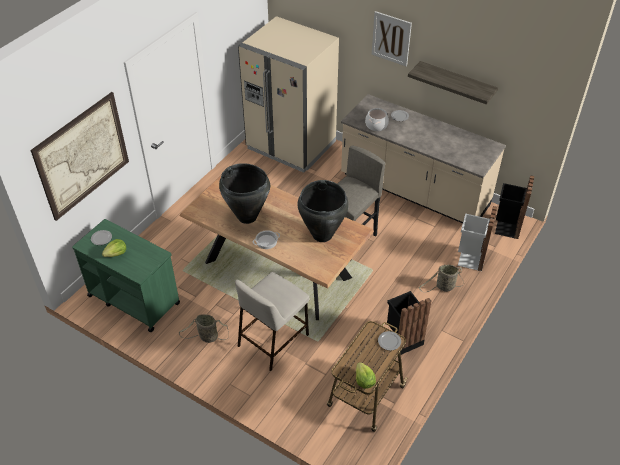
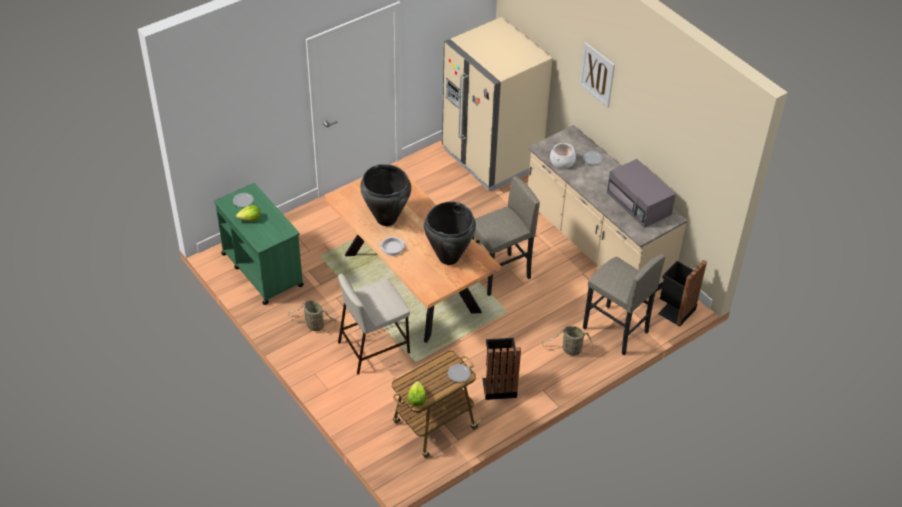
camera: 20 degrees right, 0 degrees up
(83, 156) = (245, 118): picture -> none
(456, 83) = (649, 139): shelf -> none
(460, 142) = (639, 204): none -> grey microwave
(470, 258) = (615, 330): white trash can -> grey stool

